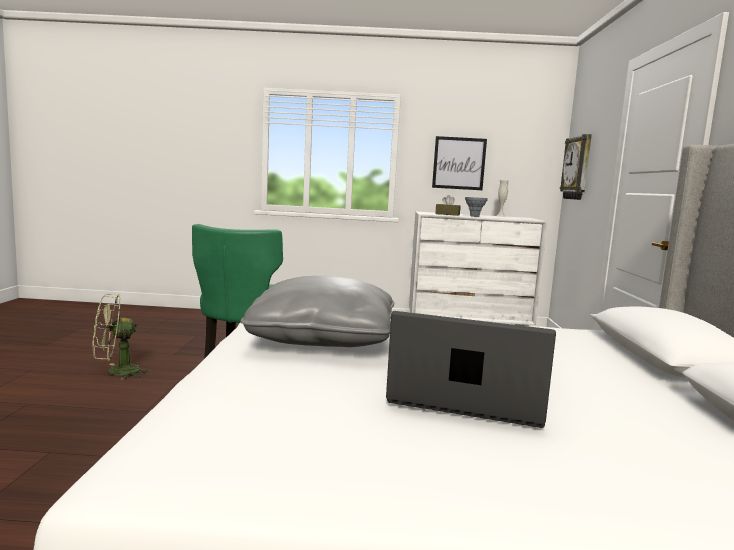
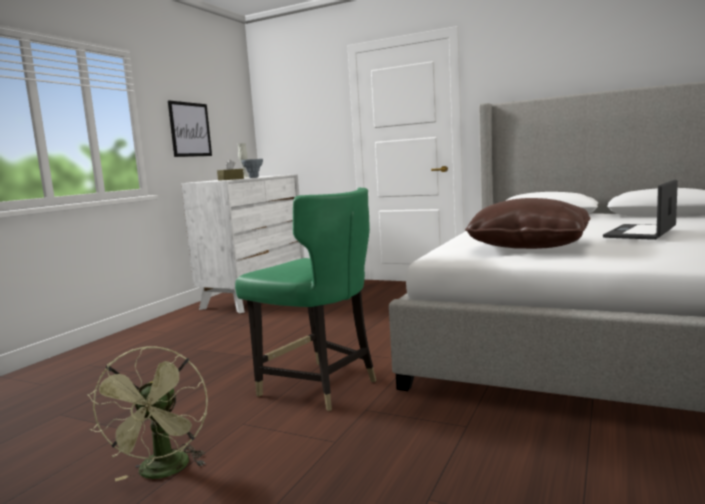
camera: 65 degrees left, 0 degrees up
(323, 339) = (529, 246): grey pillow -> brown pillow
(578, 168) = (284, 129): wall clock -> none

